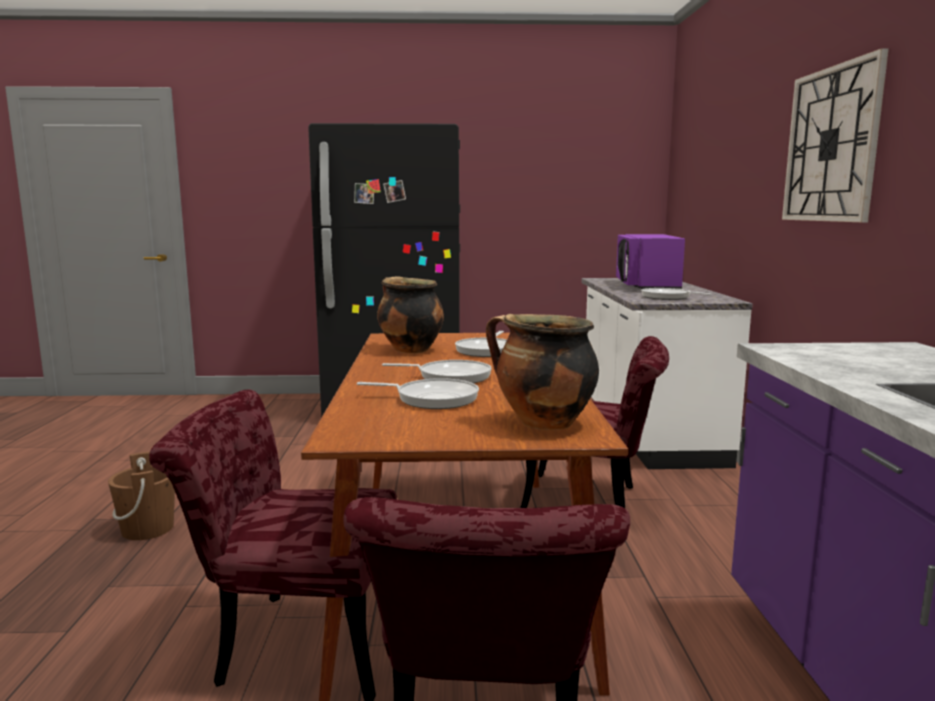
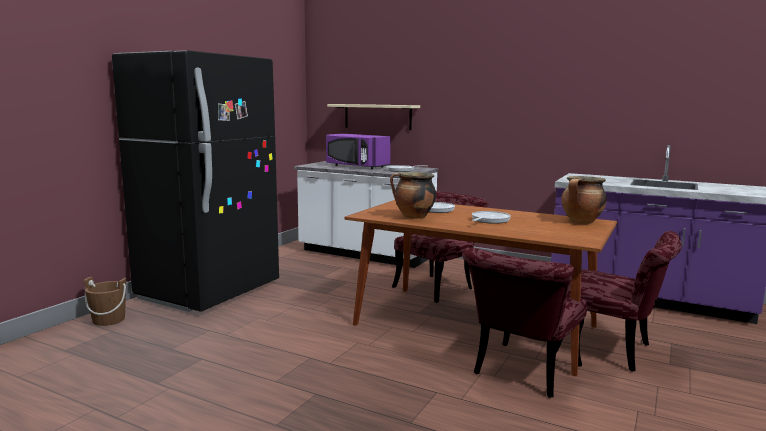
camera: 60 degrees left, 0 degrees up
(148, 529) = (328, 402): brown bucket -> brown bucket (109, 320)
(432, 399) = (529, 227): frying pan -> none
(712, 206) = (377, 116): none -> beige shelf
(831, 145) = (494, 92): wall clock -> none

